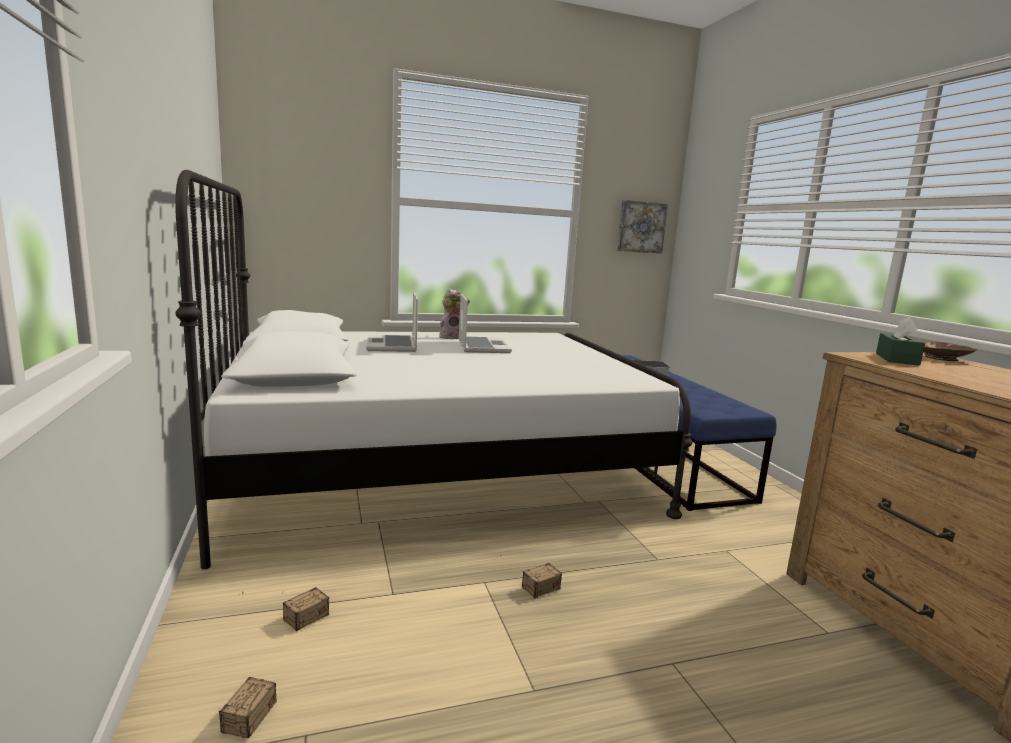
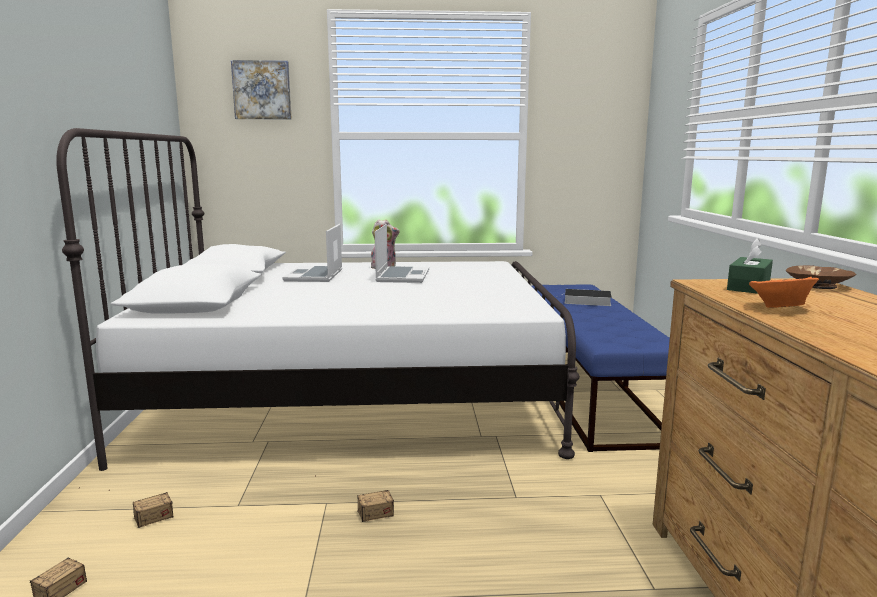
camera: 15 degrees right, 0 degrees up
(640, 227) = (600, 145): picture -> picture (262, 90)
(961, 378) = (779, 308): none -> orange bowl

